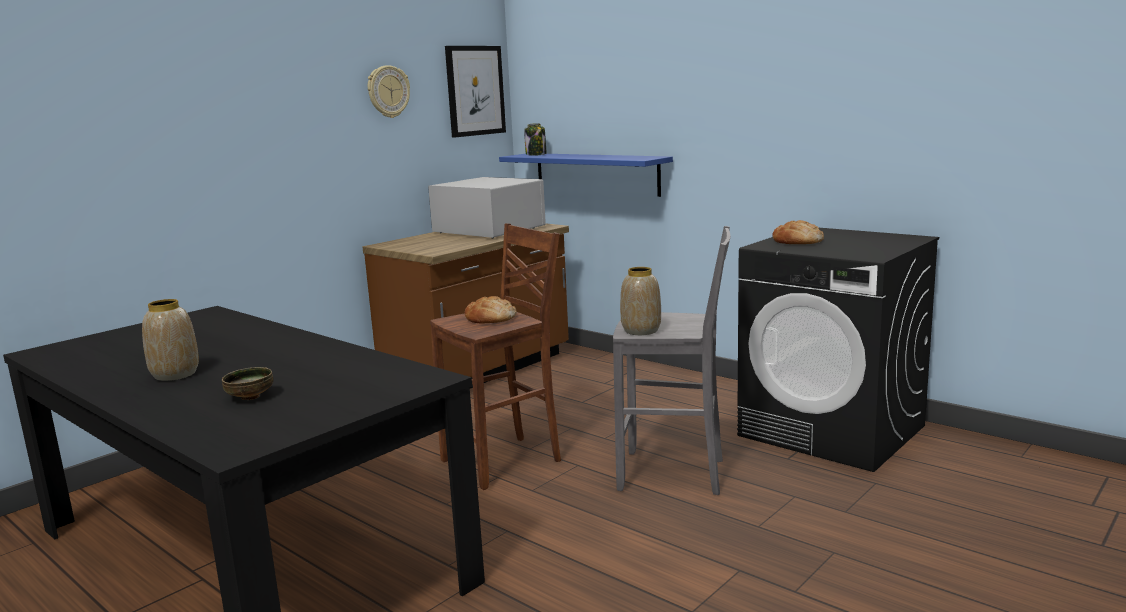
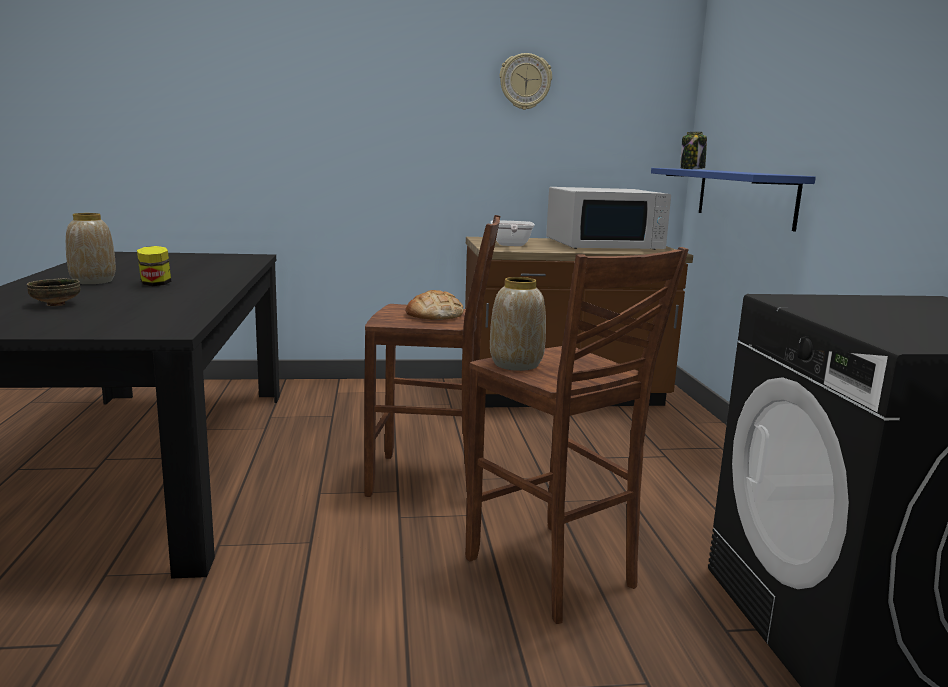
camera: 40 degrees right, 0 degrees up
(249, 358) = (155, 284): none -> jar
(432, 246) = (510, 245): none -> frying pan
(475, 91) = (643, 91): picture -> none
(488, 230) = (604, 244): white microwave -> white microwave turned 90 degrees clockwise
(674, 474) = (553, 574): grey stool -> brown stool
(797, 241) = (858, 304): bread -> none

